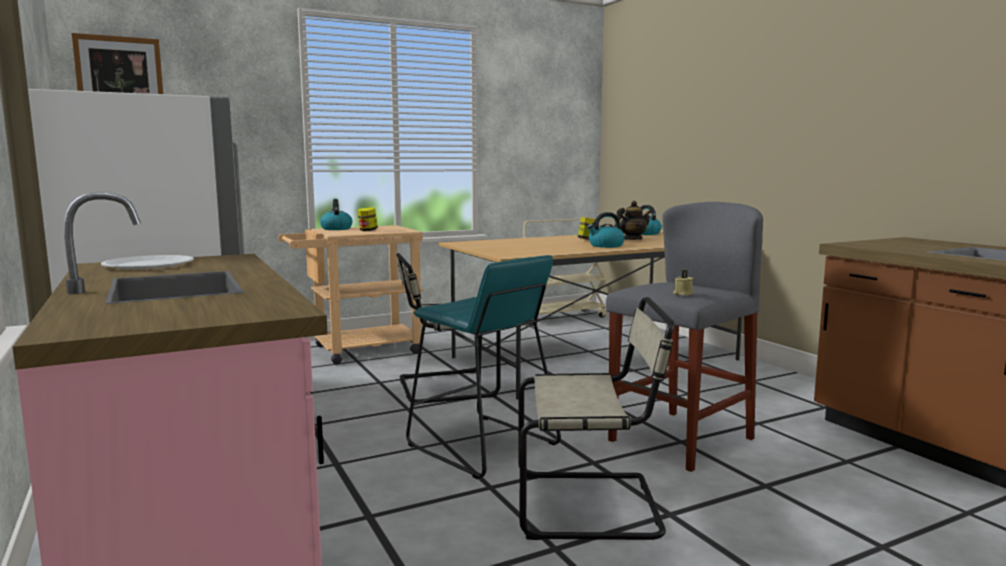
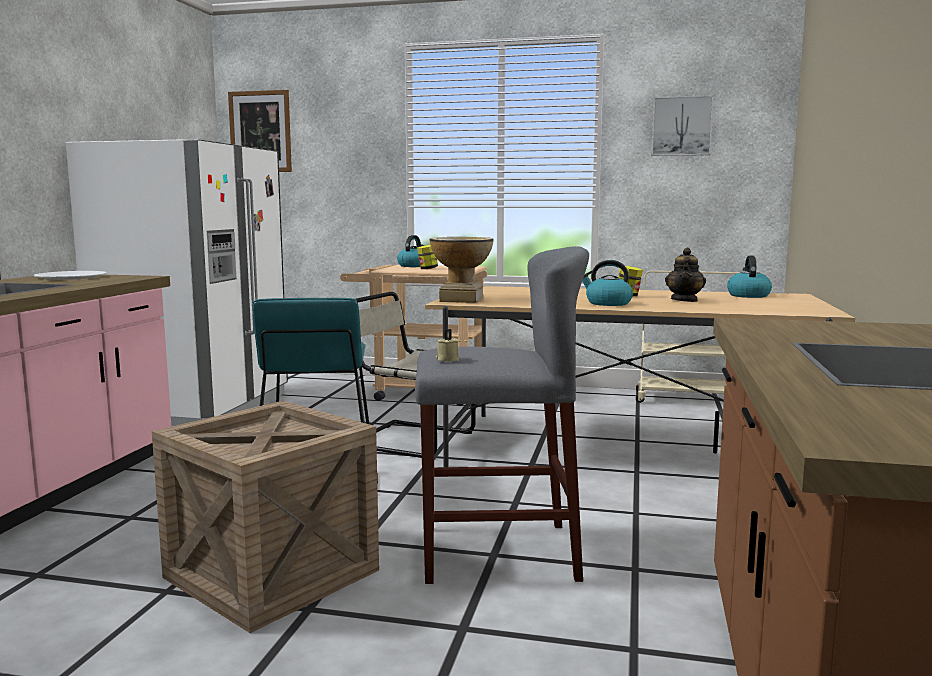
camera: 40 degrees right, 0 degrees up
(505, 253) = (461, 300): none -> vase
(533, 106) = (681, 126): none -> picture
(593, 505) = (272, 574): beige chair -> crate
(632, 239) = (684, 300): teapot -> teapot turned 90 degrees clockwise

